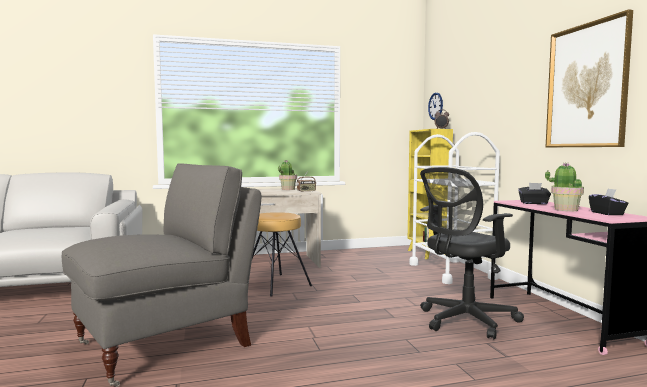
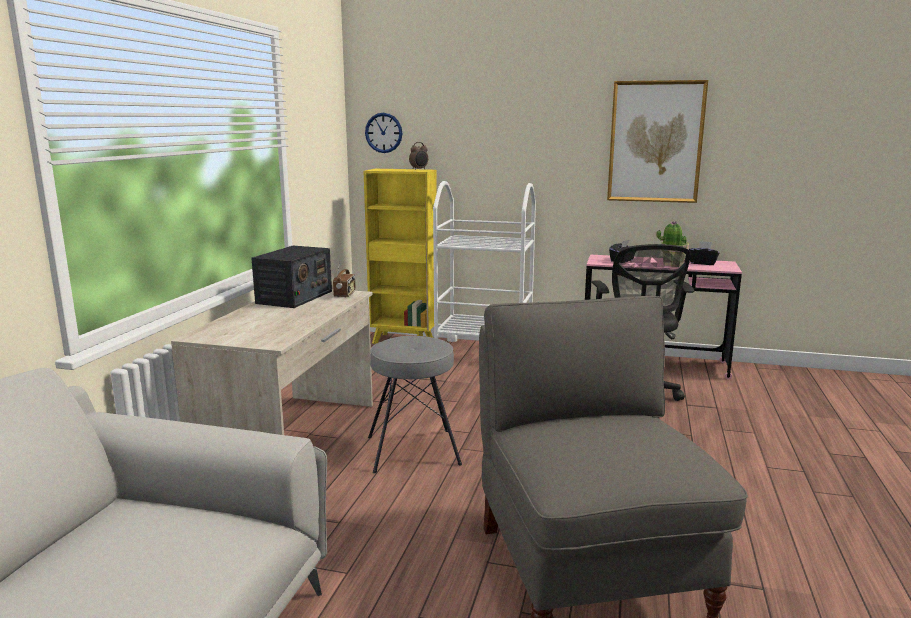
camera: 60 degrees left, 10 degrees up
(275, 284) = (413, 451): brown stool -> grey stool
(288, 189) = (294, 297): potted plant -> radio

